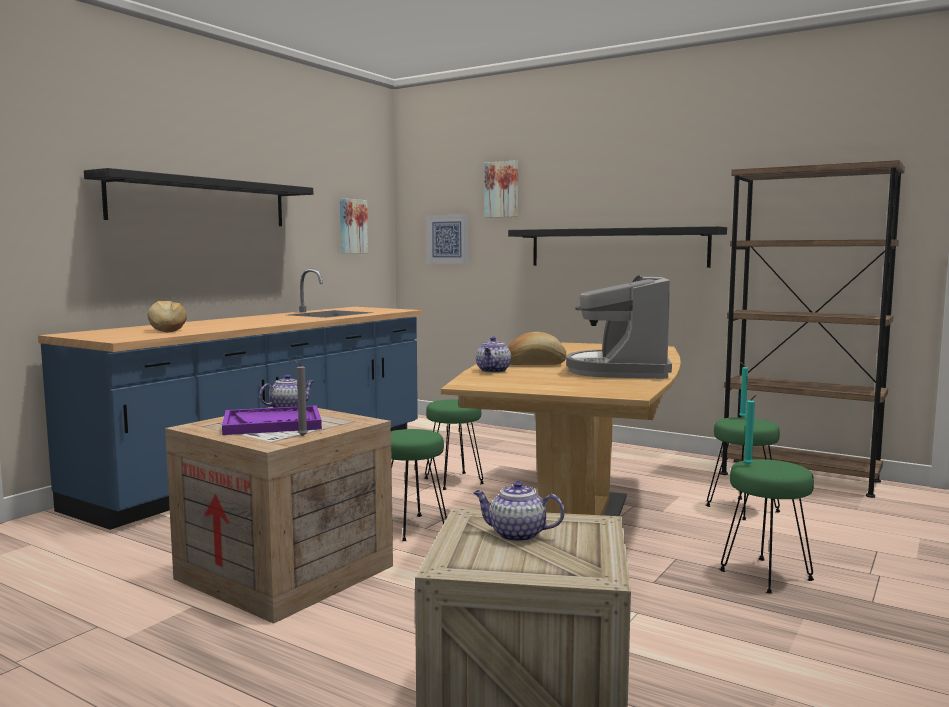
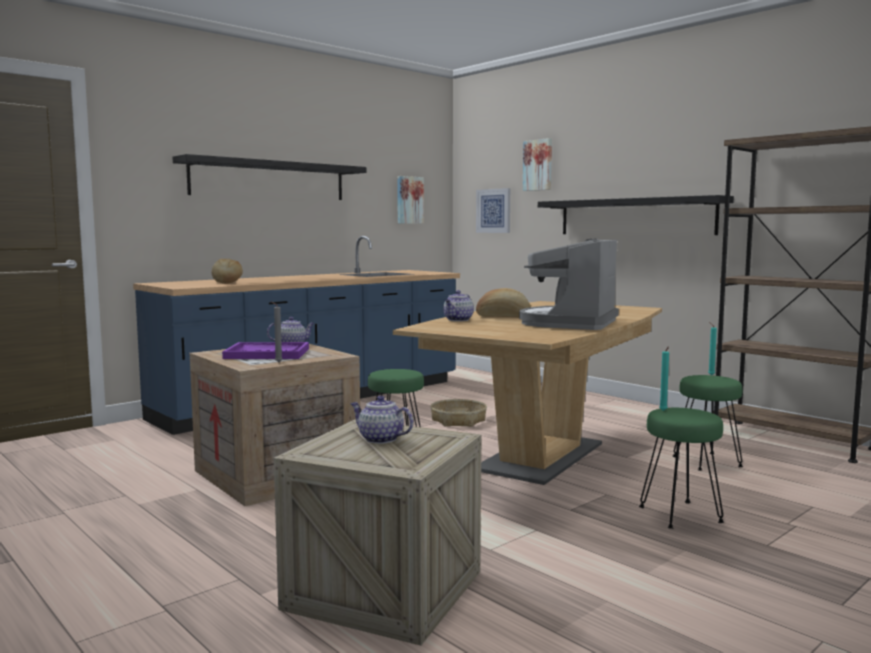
camera: 15 degrees right, 0 degrees up
(453, 481) = (458, 420): green stool -> basket

